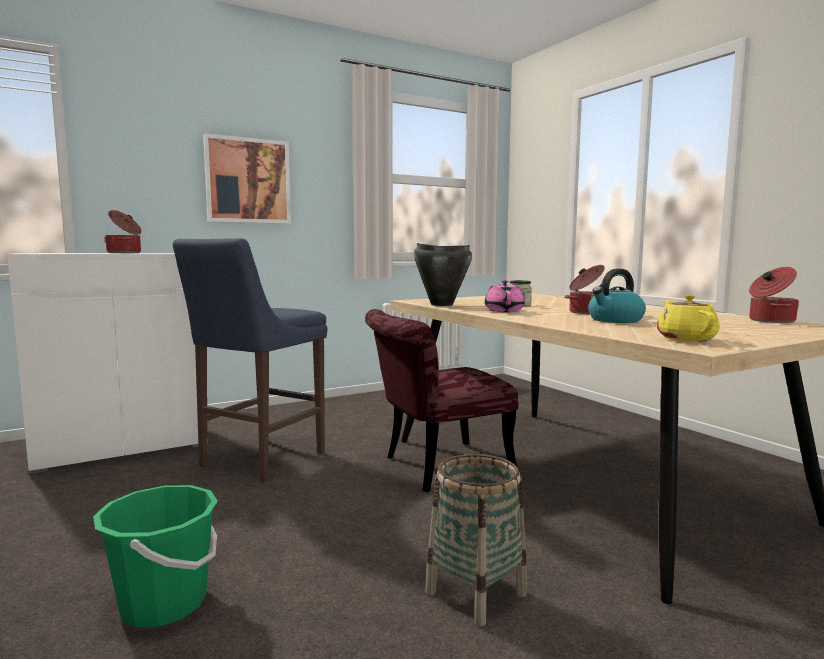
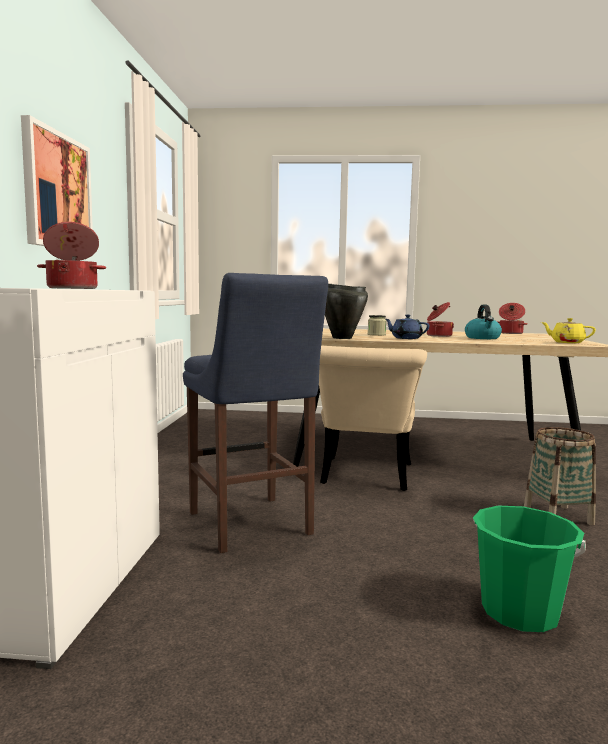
camera: 55 degrees left, 0 degrees up
(435, 468) = (365, 477): red chair -> beige chair
(504, 311) = (406, 338): pink teapot -> blue teapot

